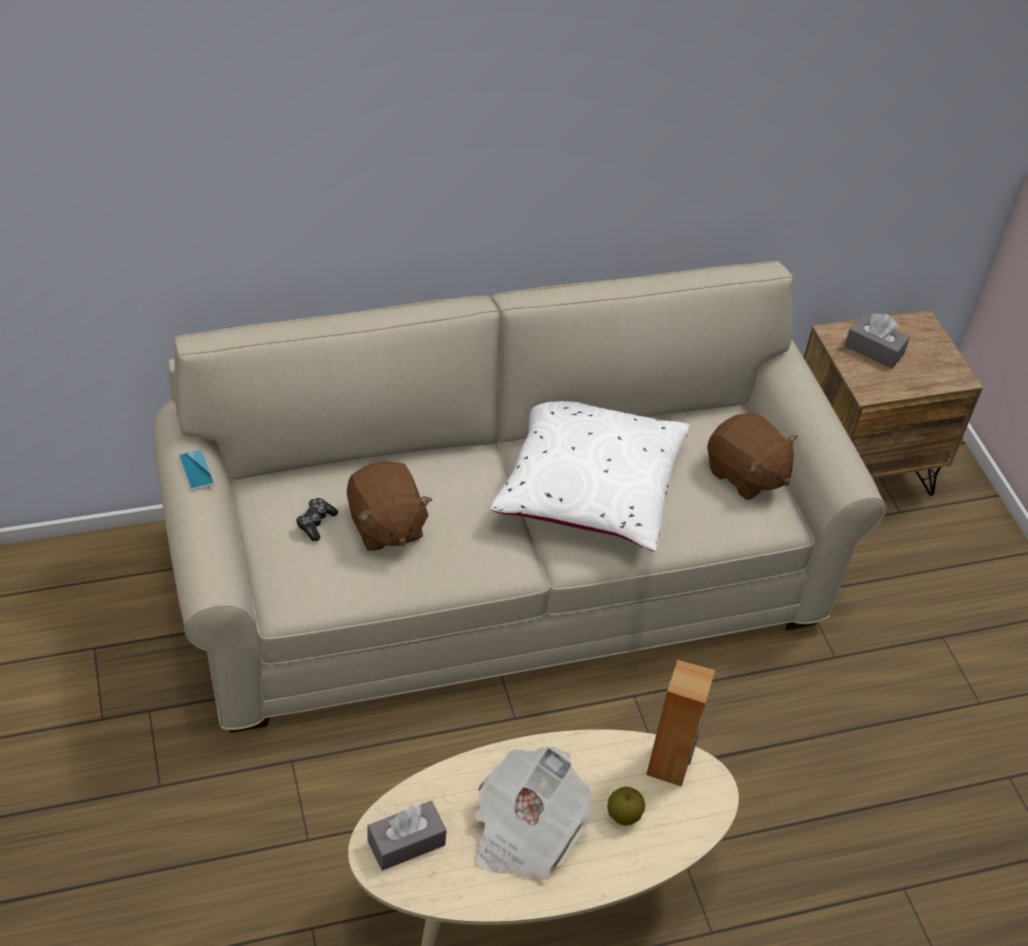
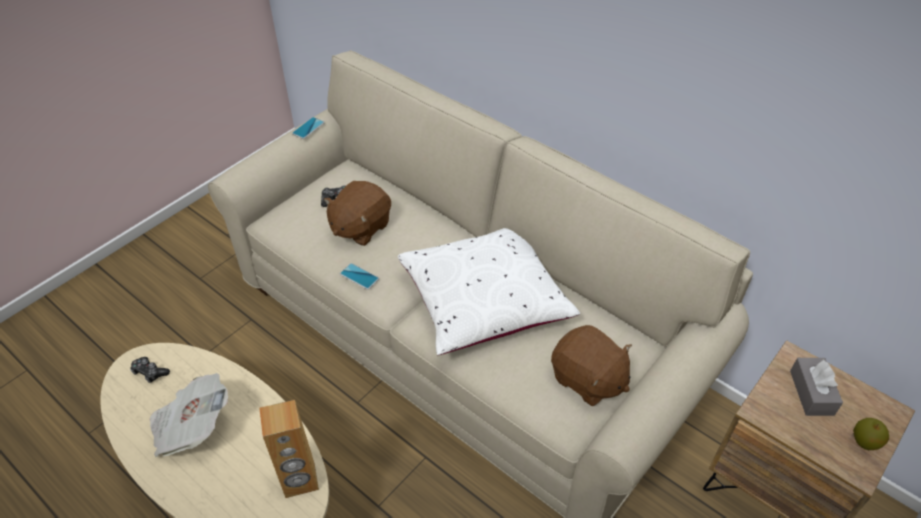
camera: 60 degrees right, 0 degrees up
(406, 843) = (150, 372): grey tissue box -> game controller
(463, 566) = (359, 276): none -> phone
(623, 815) = (238, 475): apple -> apple (864, 442)
(745, 475) = (587, 379): brown plush toy -> brown plush toy turned 60 degrees counterclockwise

